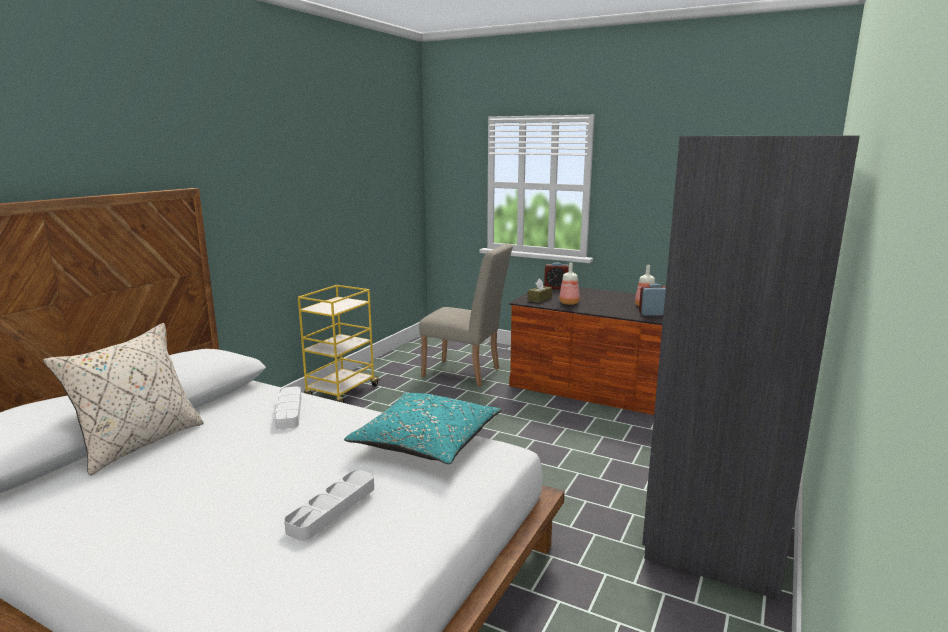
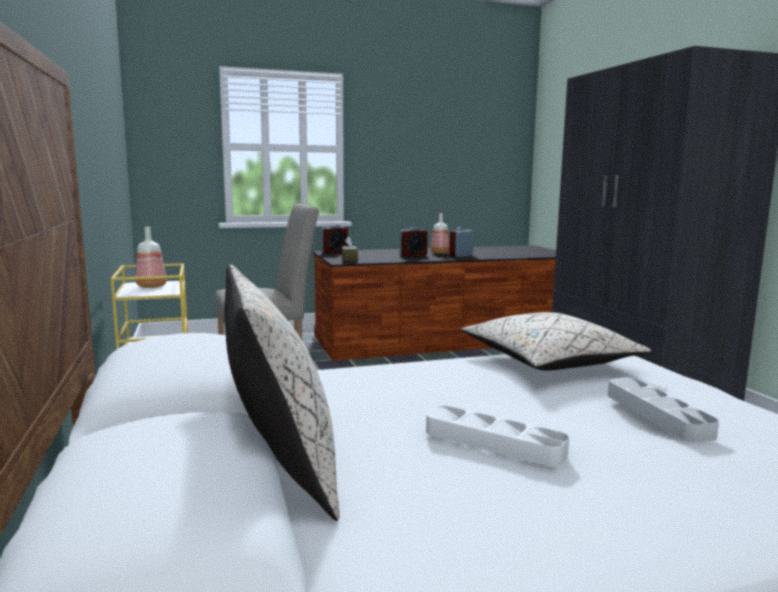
camera: 45 degrees left, 5 degrees down
(289, 411) = (364, 382): white tray -> white tray (493, 442)
(426, 442) = (548, 361): turquoise pillow -> beige pillow
(569, 303) = (382, 258): bottle -> bottle (152, 286)
(609, 304) = (413, 255): none -> alarm clock

